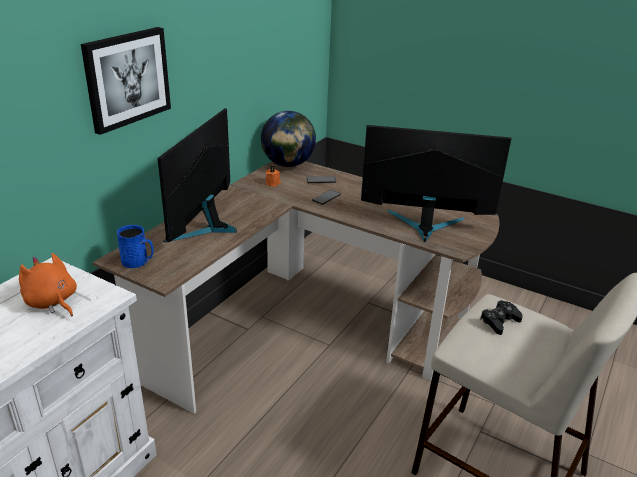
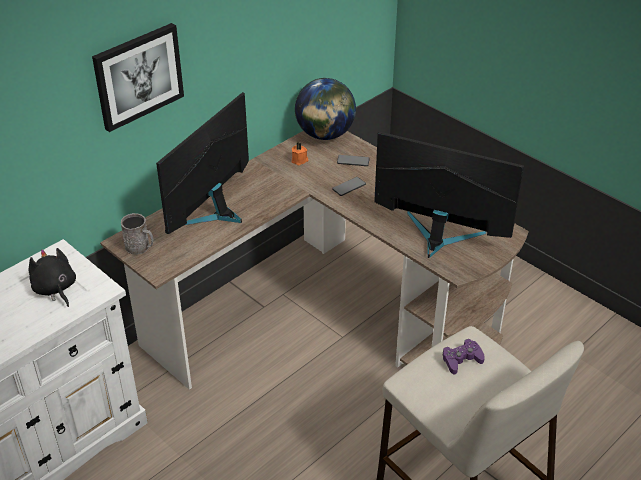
camera: 15 degrees right, 10 degrees up
(52, 302) = (55, 289): orange plush toy -> black plush toy
(138, 261) = (140, 247): blue mug -> grey mug
(500, 321) = (461, 360): black game controller -> purple game controller

